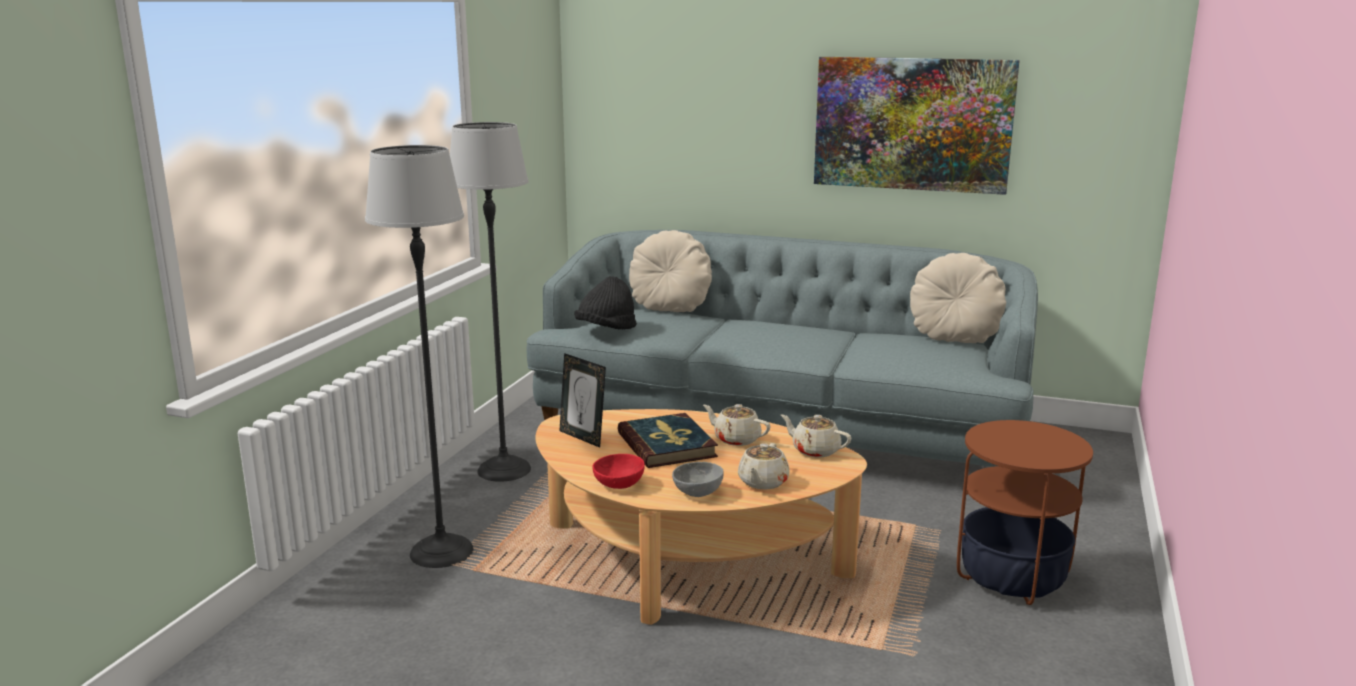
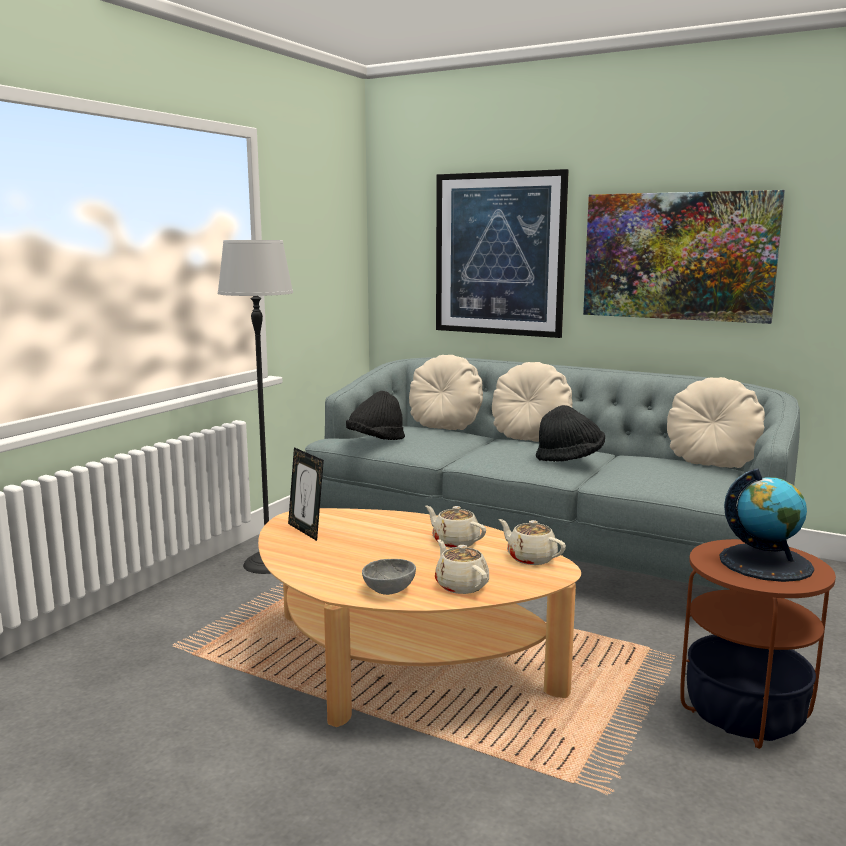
camera: 10 degrees right, 5 degrees down
(442, 551) = (173, 633): floor lamp -> none
(618, 484) = (313, 576): red bowl -> none
(667, 445) = (383, 543): book -> none
(719, 117) = (499, 254): none -> picture
(762, 482) = (461, 585): beige teapot -> beige teapot turned 120 degrees clockwise
(766, 319) = (530, 439): none -> beige pillow
(817, 341) = (570, 458): none -> black hat
(1032, 442) = (765, 563): none -> globe

